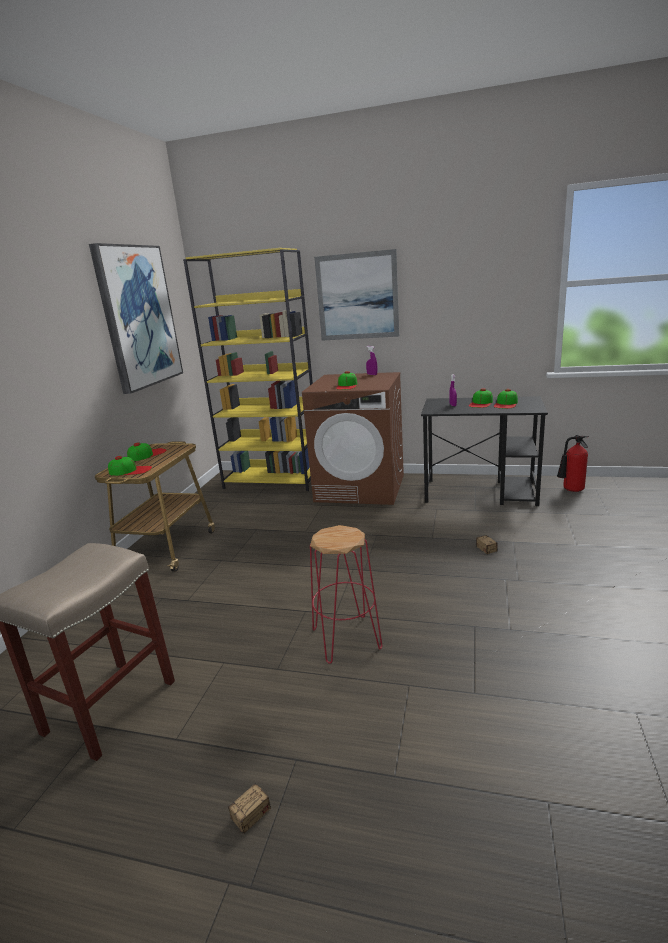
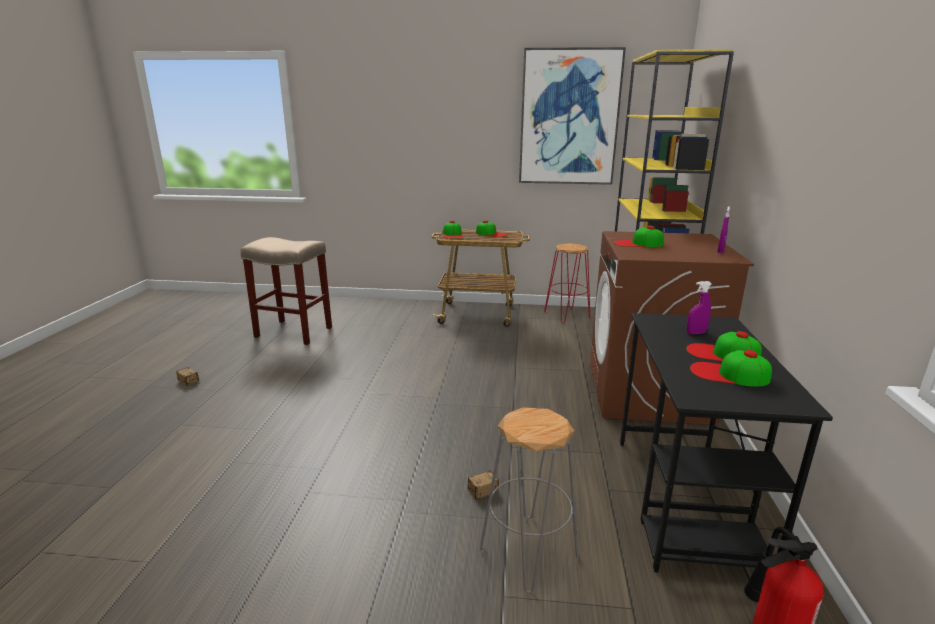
camera: 80 degrees right, 0 degrees up
(347, 638) = (327, 400): red stool -> red stool (567, 315)
(357, 296) = (758, 128): picture -> none
(540, 536) = (528, 553): none -> grey stool

